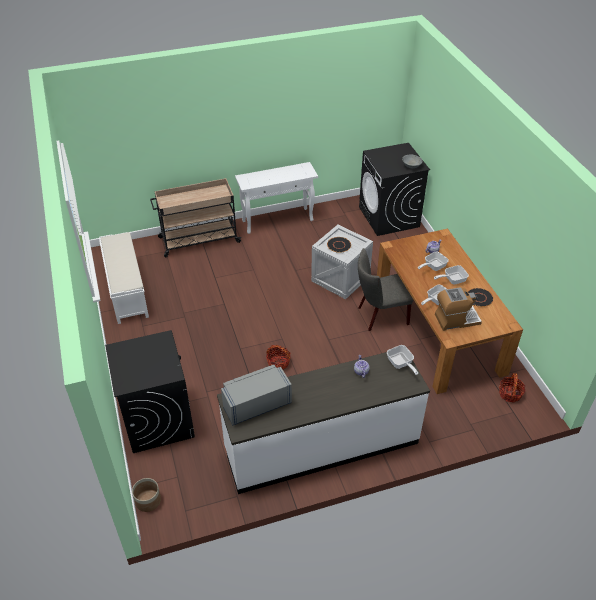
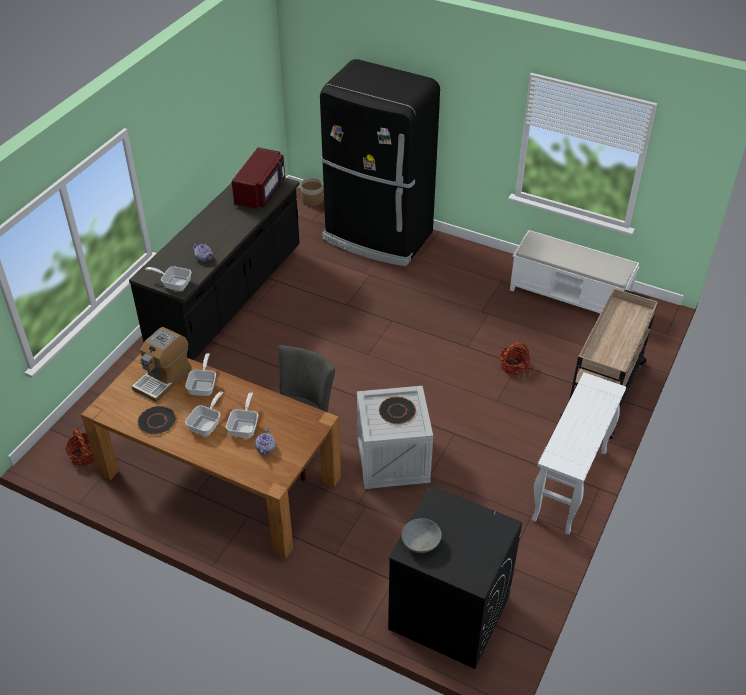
camera: 135 degrees right, 0 degrees up
(158, 419) = (377, 237): black washing machine -> black fridge
(256, 404) = (261, 192): grey microwave -> red microwave
(278, 363) = (342, 332): basket -> basket (513, 366)
(321, 445) = (228, 300): white counter -> black counter

